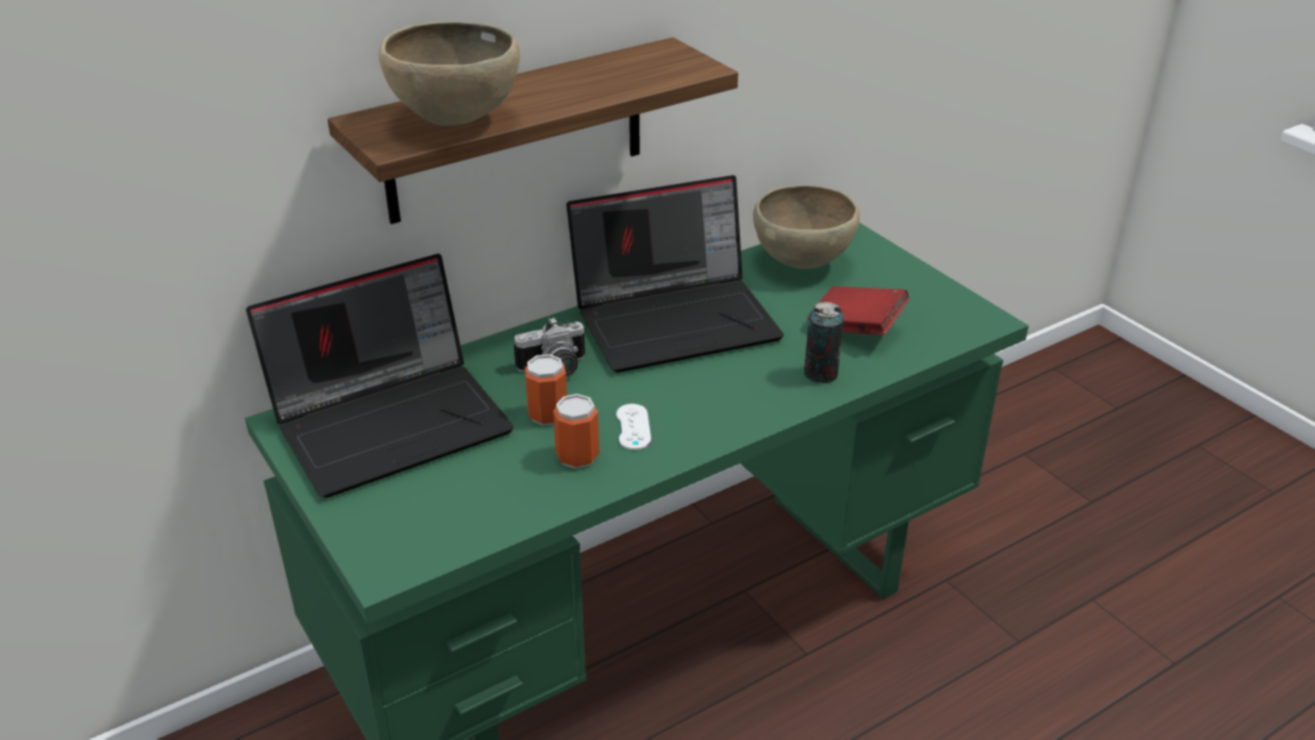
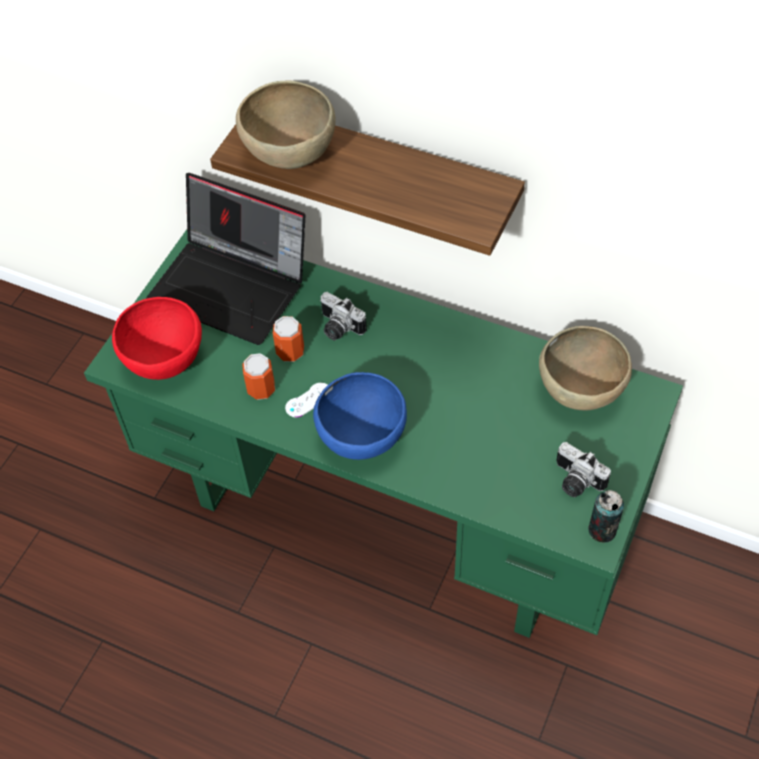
camera: 60 degrees right, 20 degrees up
(440, 521) = (164, 361): none -> red bowl
(677, 319) = (444, 358): laptop -> none
(729, 409) = (363, 439): none -> blue bowl
(820, 374) = (441, 470): can -> can (602, 530)
(855, 329) = (515, 465): red book -> none
(906, 305) = (575, 482): none -> camera

